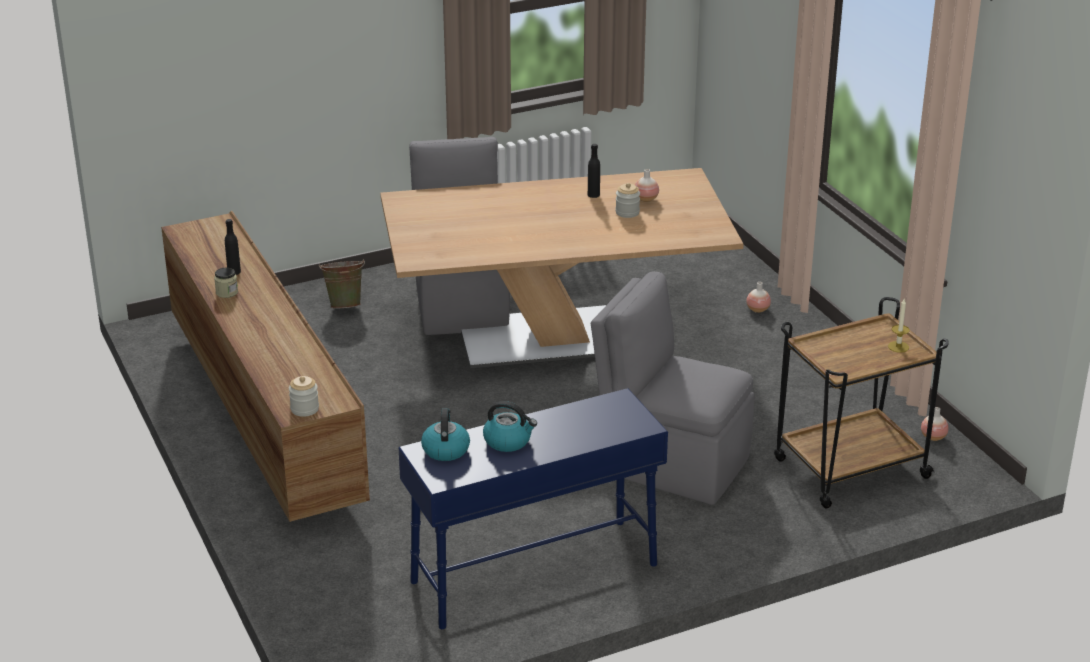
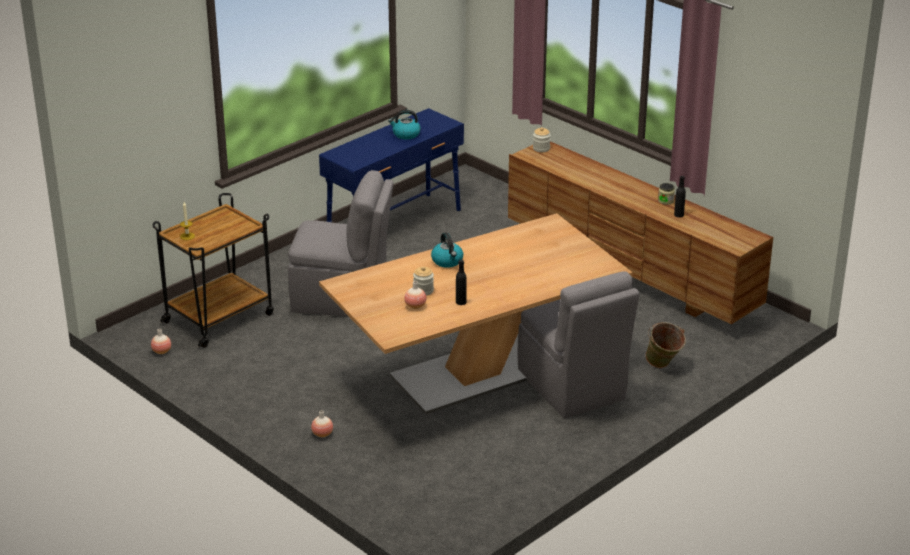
camera: 160 degrees right, 0 degrees up
(445, 449) = (437, 125): kettle -> kettle (447, 261)

